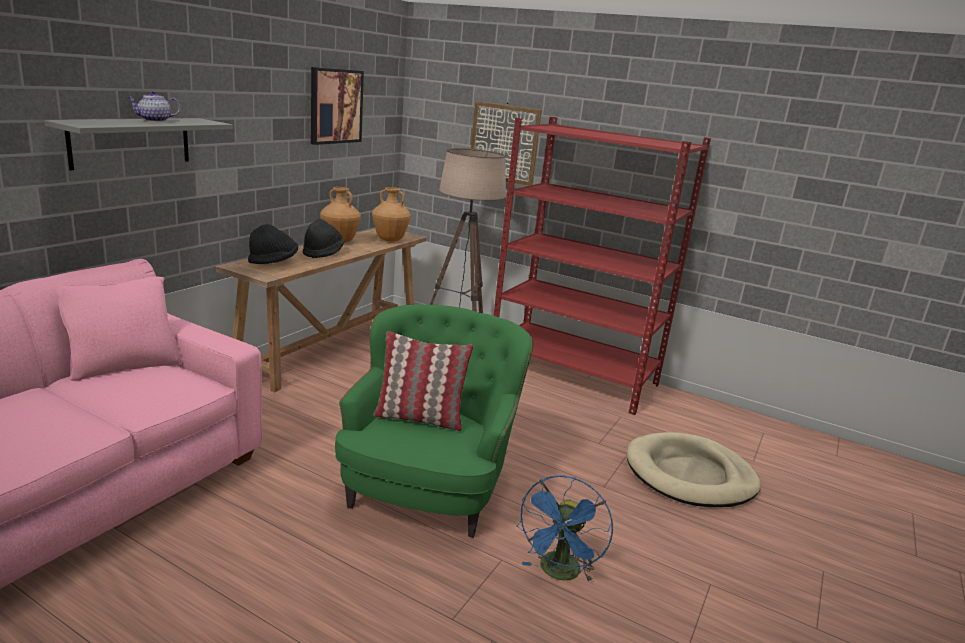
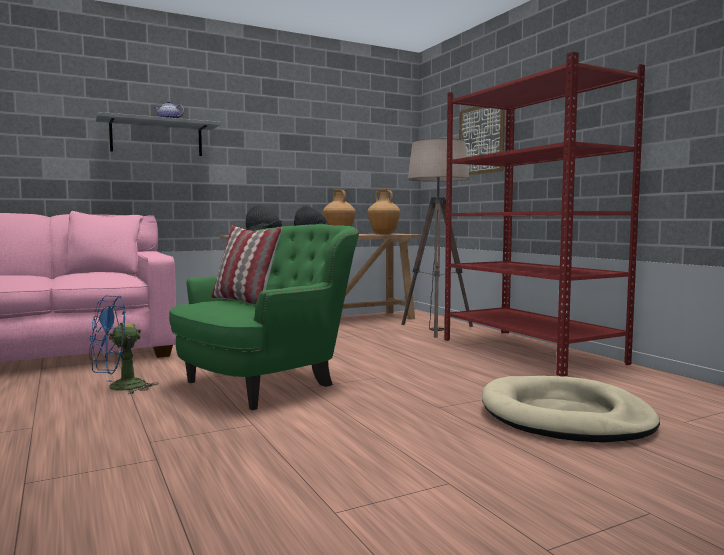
camera: 35 degrees right, 15 degrees down
(335, 106) = (341, 128): picture -> none
(559, 573) = (289, 441): blue fan -> blue fan (119, 388)

